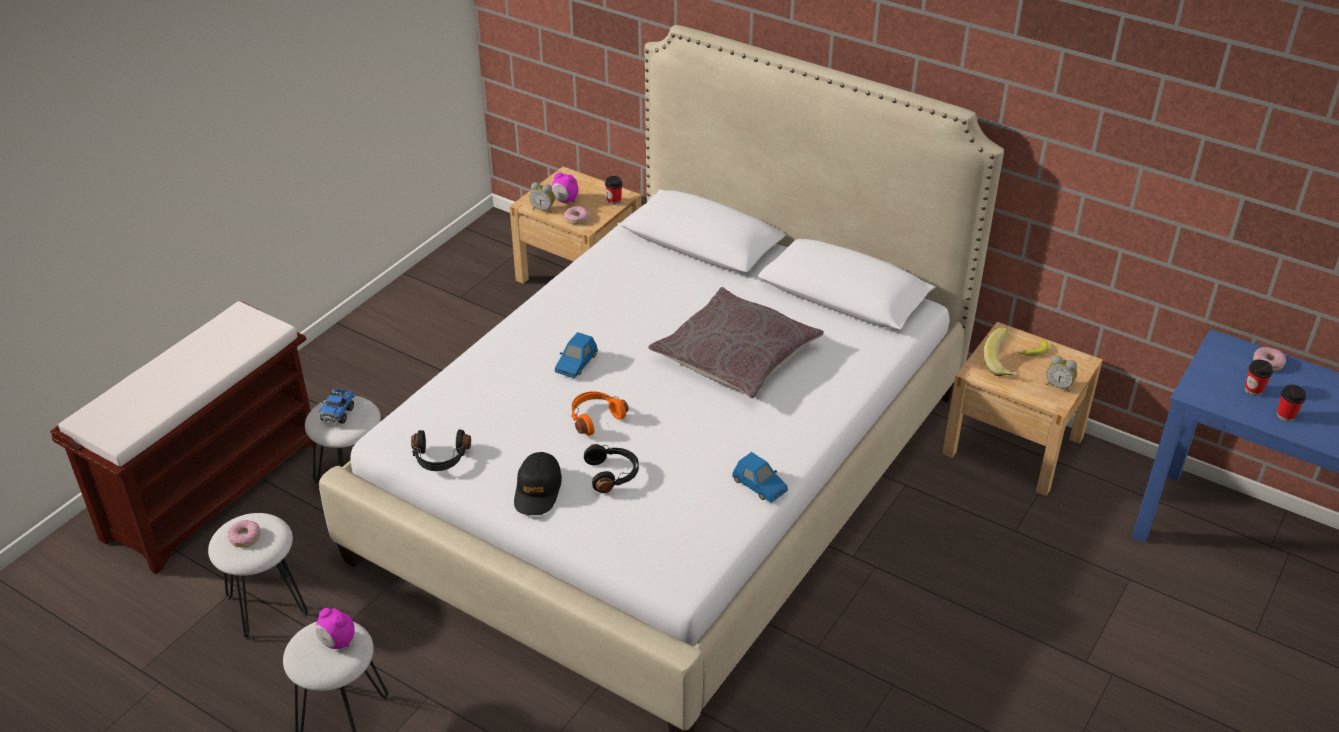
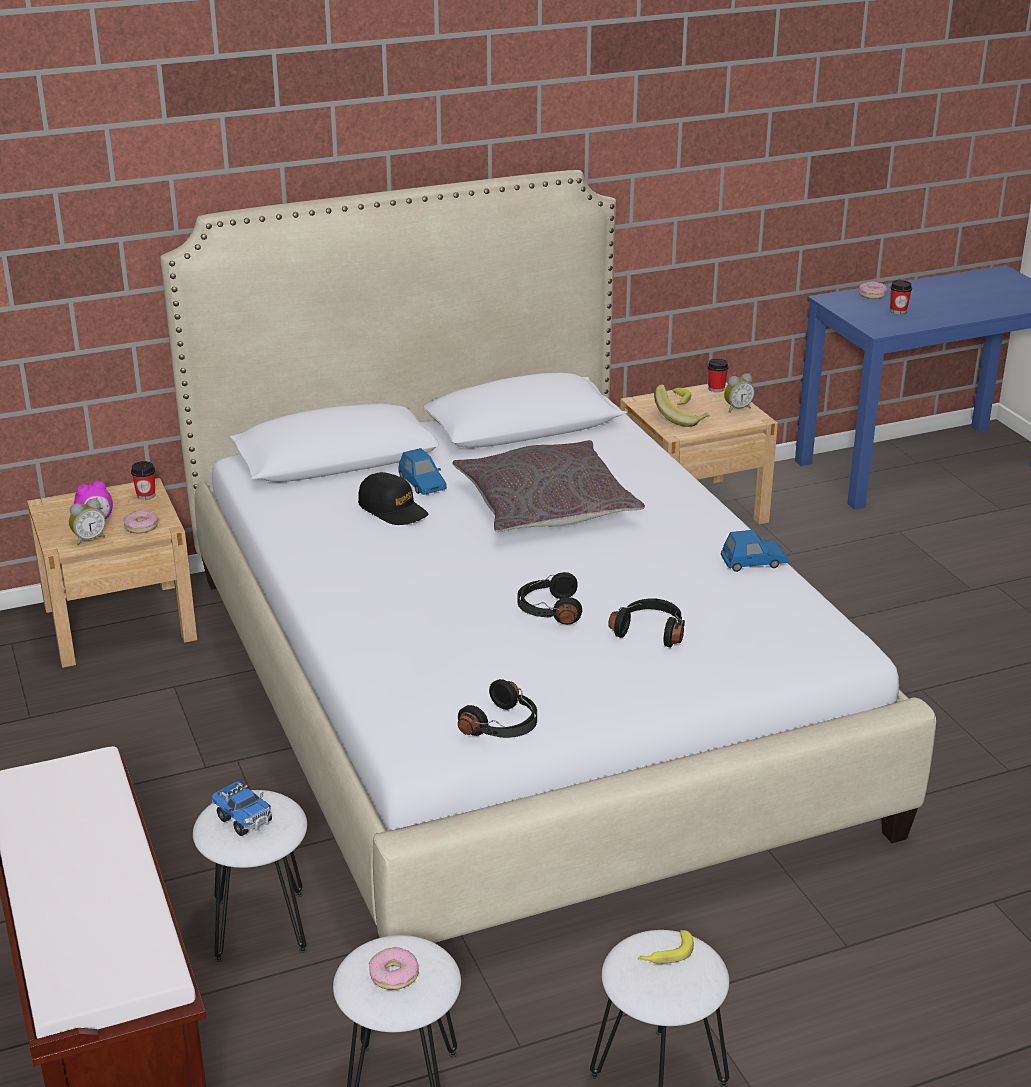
camera: 55 degrees left, 10 degrees down
(337, 642) = (665, 954): alarm clock -> banana
(538, 491) = (628, 682): black cap -> black cap (393, 509)
(576, 364) = (446, 589): blue toy car -> blue toy car (422, 484)
(595, 418) = (548, 610): orange headphones -> black headphones
(1285, 415) = (939, 313): cup -> cup (716, 389)

